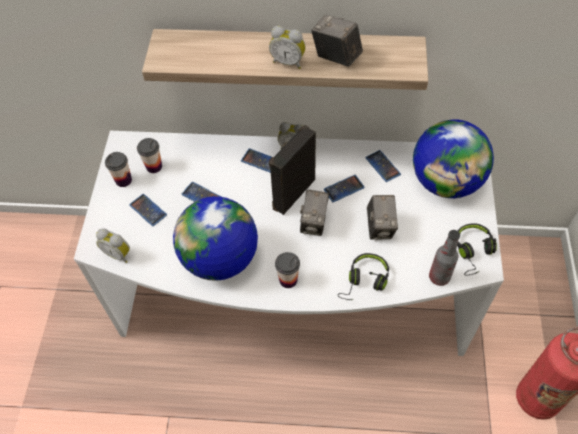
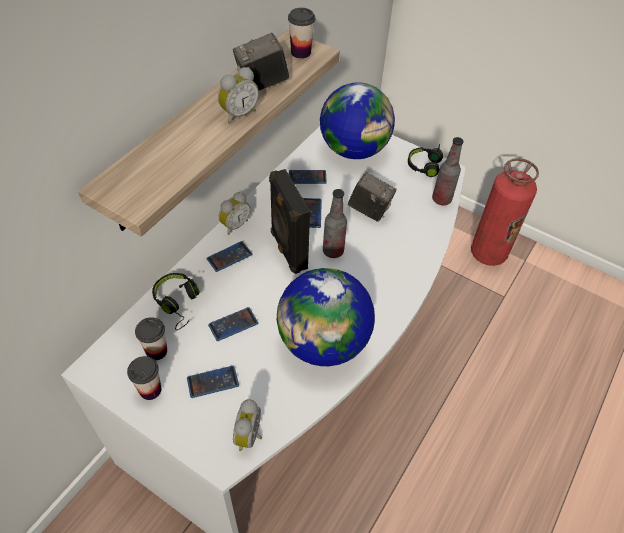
camera: 65 degrees left, 5 degrees down
(119, 253) = (250, 436): alarm clock -> alarm clock turned 135 degrees clockwise
(288, 280) = (382, 299): cup -> cup (301, 52)
(314, 223) = (333, 251): camera -> bottle
(364, 281) = (417, 246): black headphones -> black headphones (178, 303)

